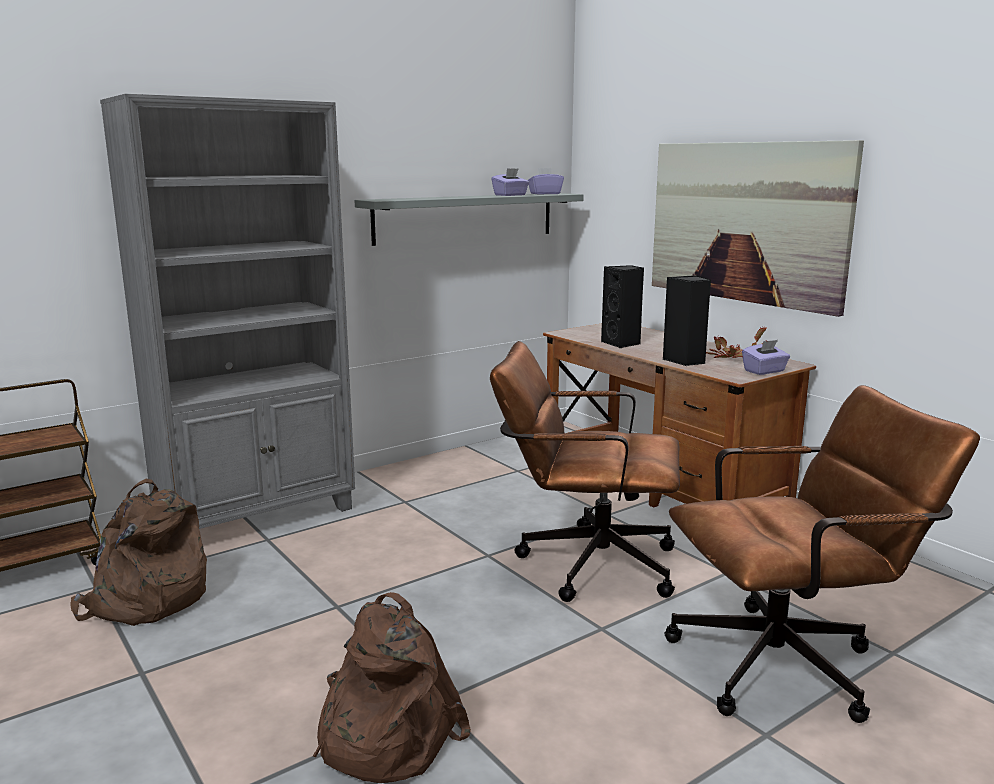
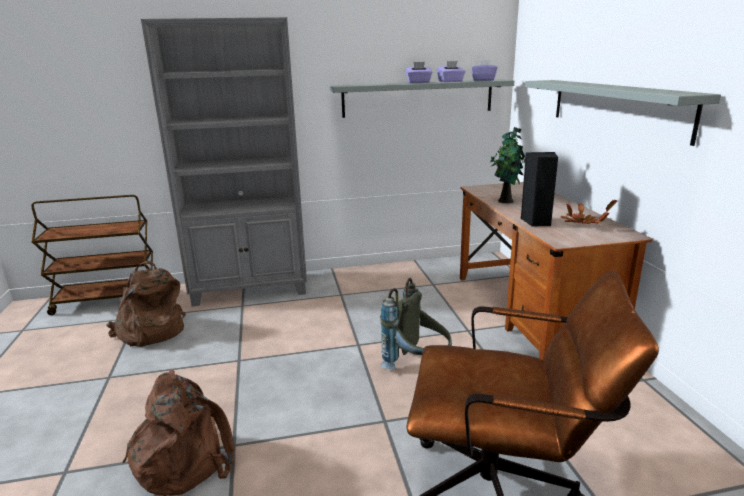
camera: 25 degrees right, 5 degrees up
(584, 563) = (417, 365): brown office chair -> grey backpack
(622, 343) = (507, 201): black speaker -> potted plant
(746, 222) = (616, 107): picture -> grey shelf
(764, 371) = (594, 239): purple tissue box -> purple tissue box (418, 82)

